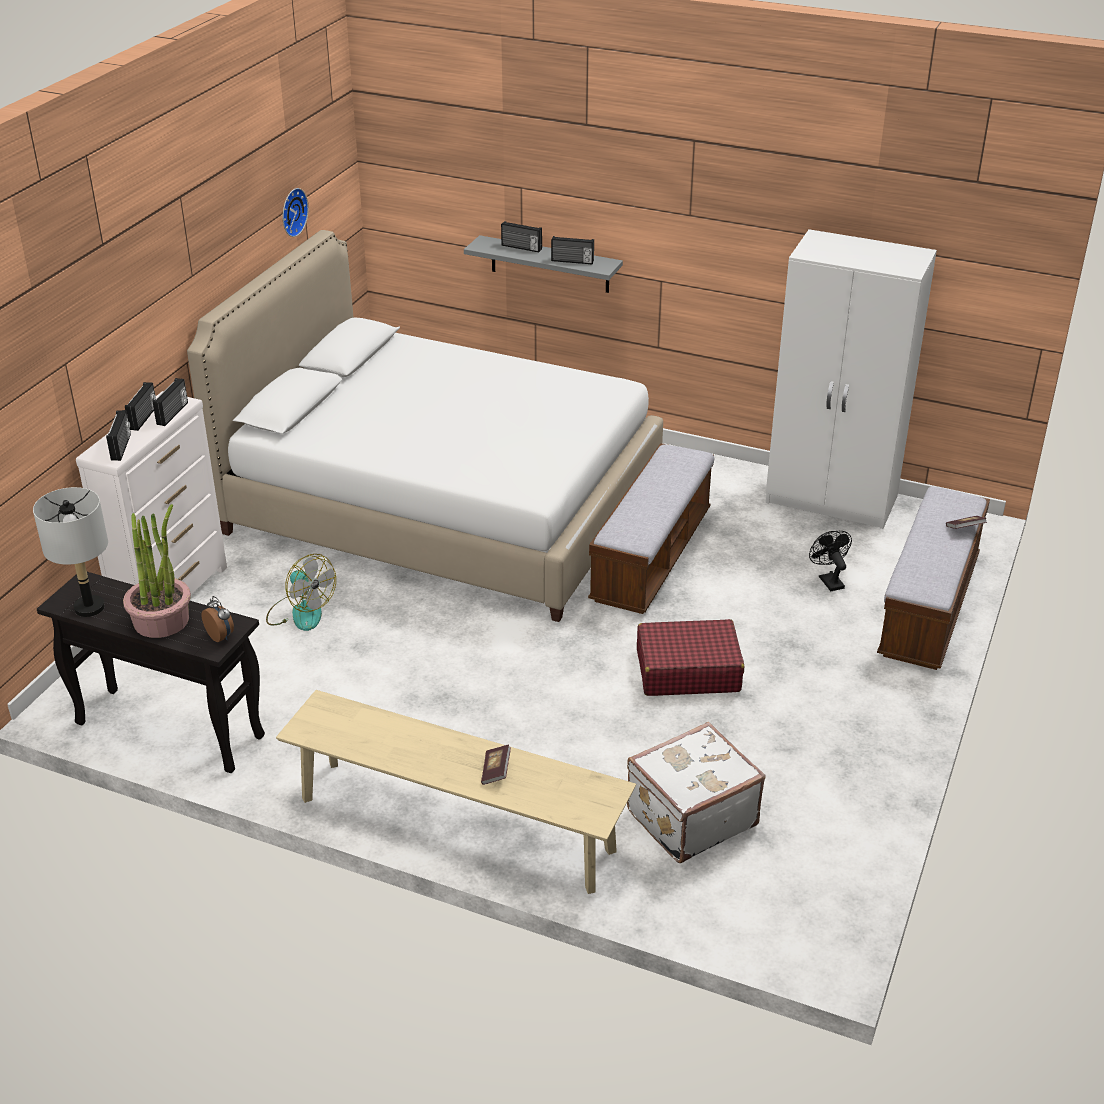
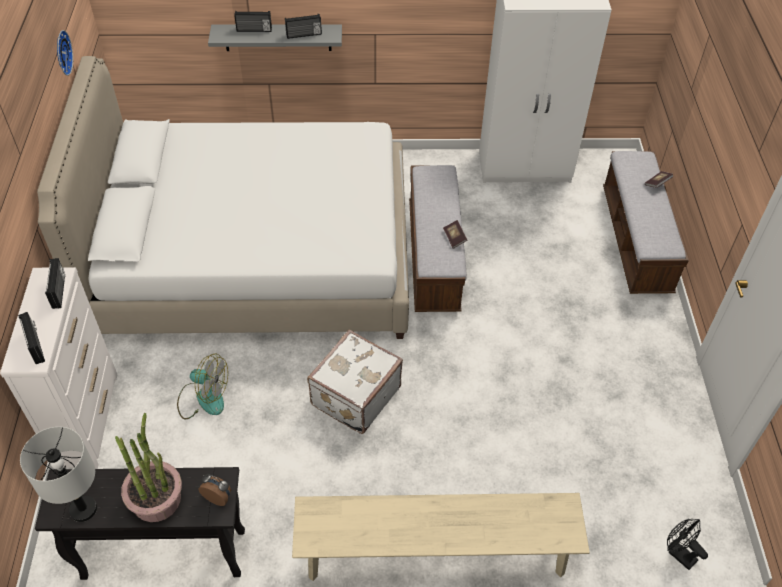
camera: 25 degrees left, 15 degrees up
(144, 418) = (35, 304): radio -> none
(496, 771) = (477, 522): book -> book (454, 238)
(687, 670) = (514, 351): red suitcase -> none
(689, 817) = (588, 480): white suitcase -> white suitcase (354, 395)
(828, 580) = (561, 239): black fan -> black fan (678, 553)

